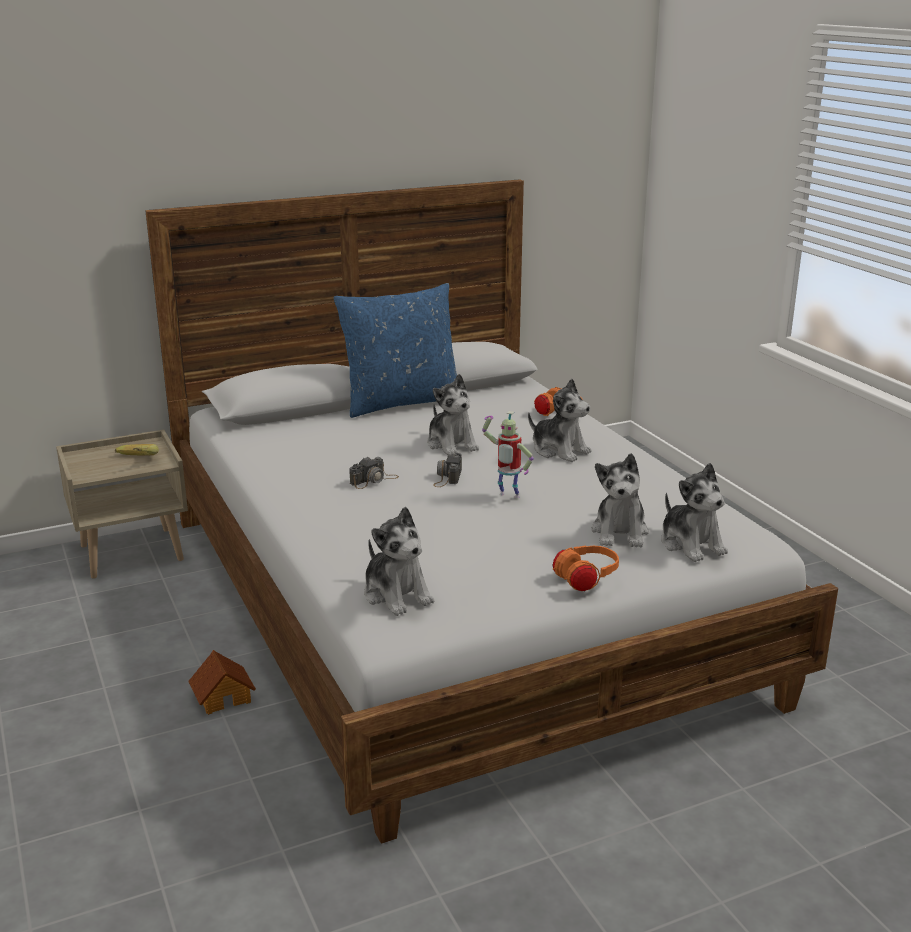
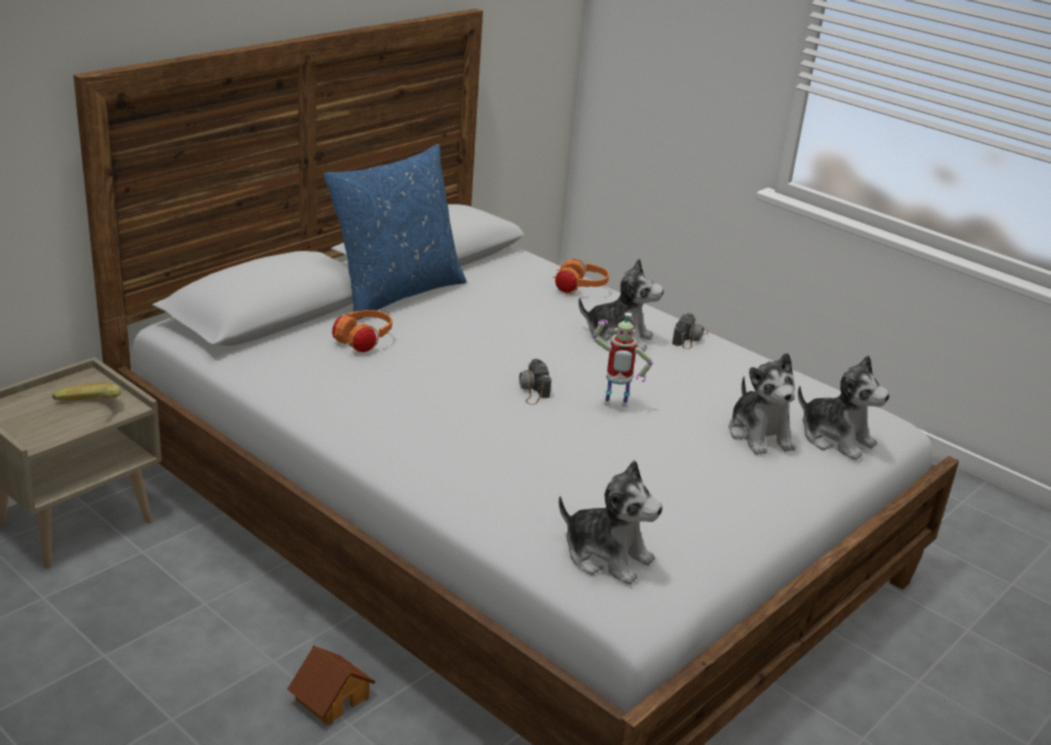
camera: 25 degrees left, 5 degrees up
(374, 480) = (455, 405): camera -> camera (690, 337)
(451, 444) = (498, 343): plush toy -> none
(585, 580) = (775, 501): orange headphones -> orange headphones (363, 343)

